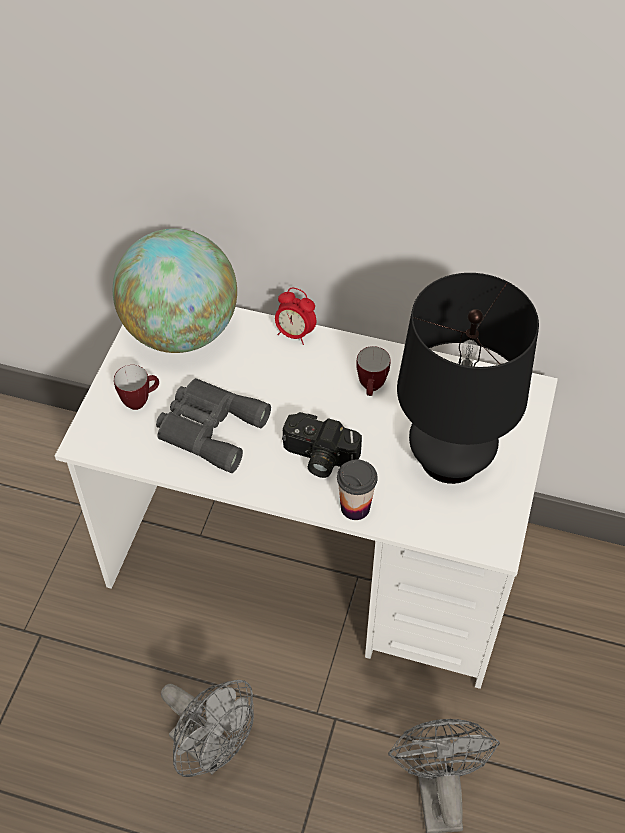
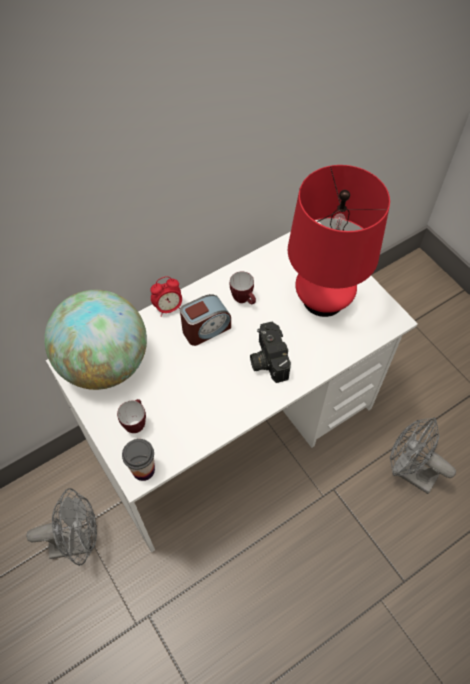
camera: 50 degrees left, 5 degrees up
(209, 427) = (193, 399): grey binoculars -> none
(211, 749) = (301, 567): grey fan -> grey fan (78, 542)
(301, 381) = (206, 329): none -> alarm clock
(318, 458) = (267, 359): camera -> camera turned 105 degrees clockwise
(355, 507) = (316, 365): cup -> cup (143, 470)
(450, 458) = (323, 299): black table lamp -> red table lamp

